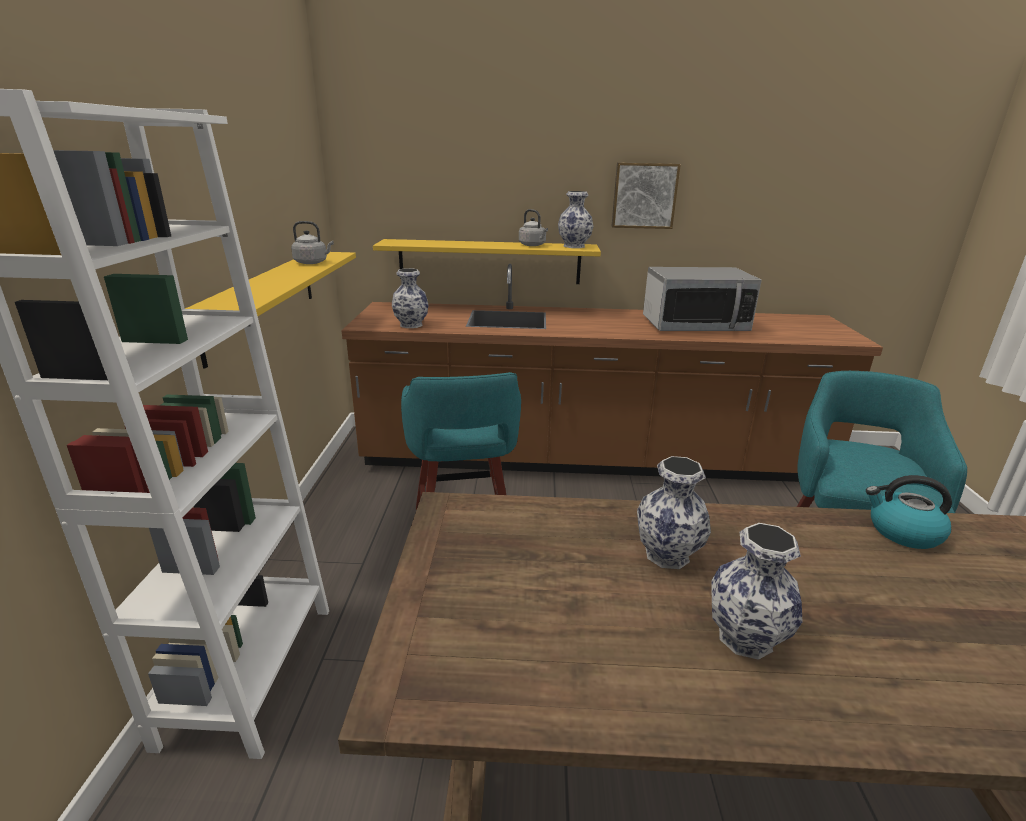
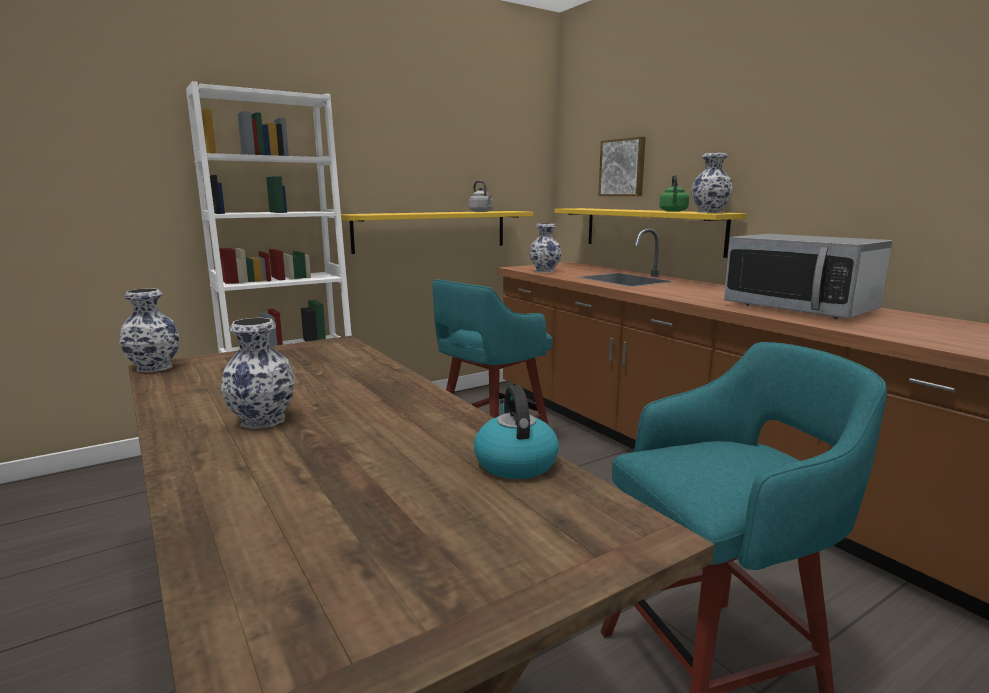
camera: 55 degrees right, 10 degrees down
(533, 245) = (673, 211): grey kettle -> green kettle
(644, 195) = (800, 154): picture -> picture (623, 167)
(666, 554) = (347, 390): vase -> vase (154, 367)

